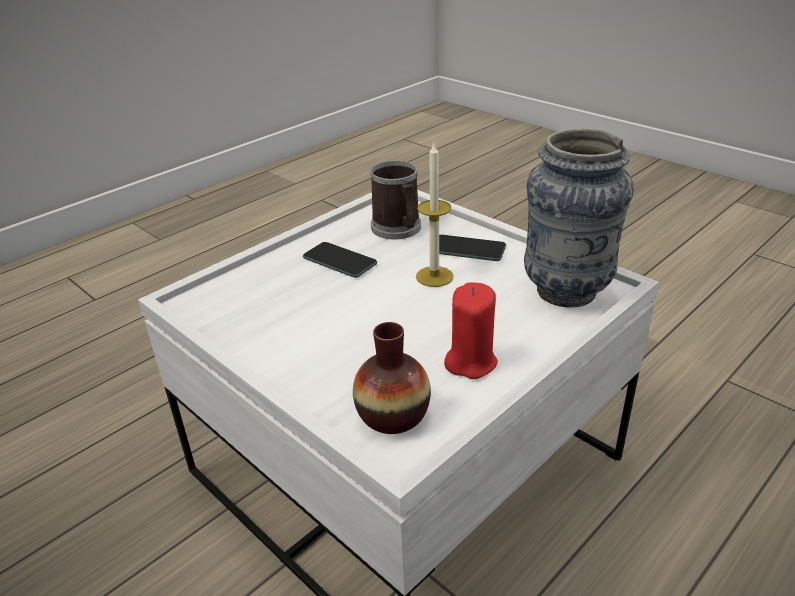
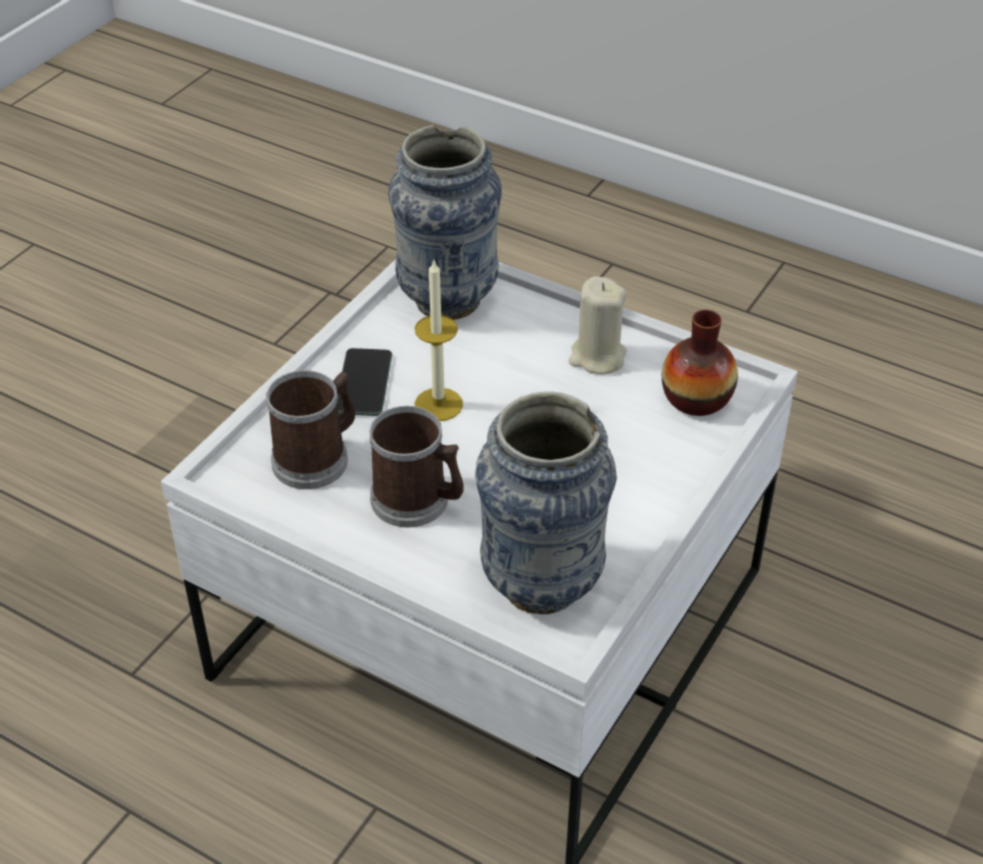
camera: 105 degrees left, 10 degrees up
(235, 299) = (541, 584): none -> vase
(339, 260) = (418, 501): phone -> mug
(470, 362) = (597, 357): red candle -> beige candle

